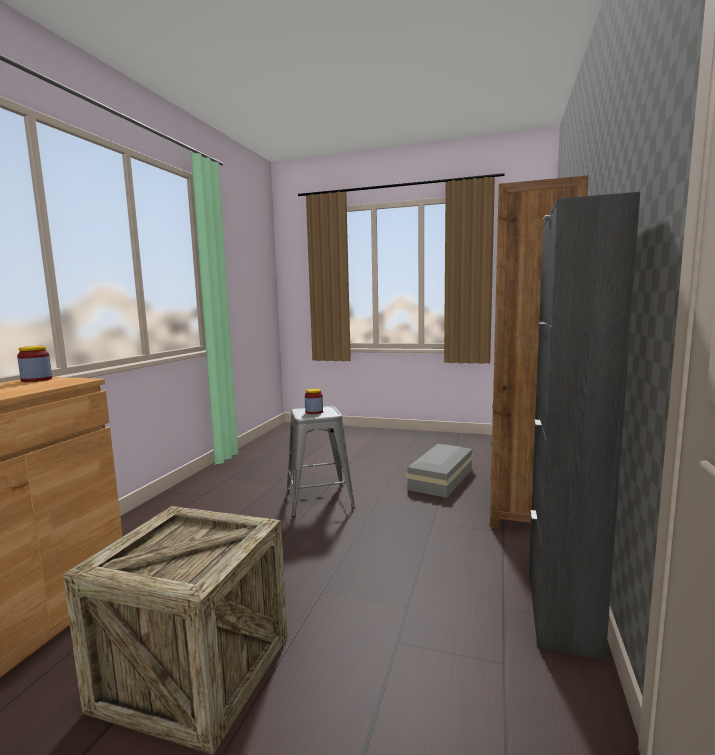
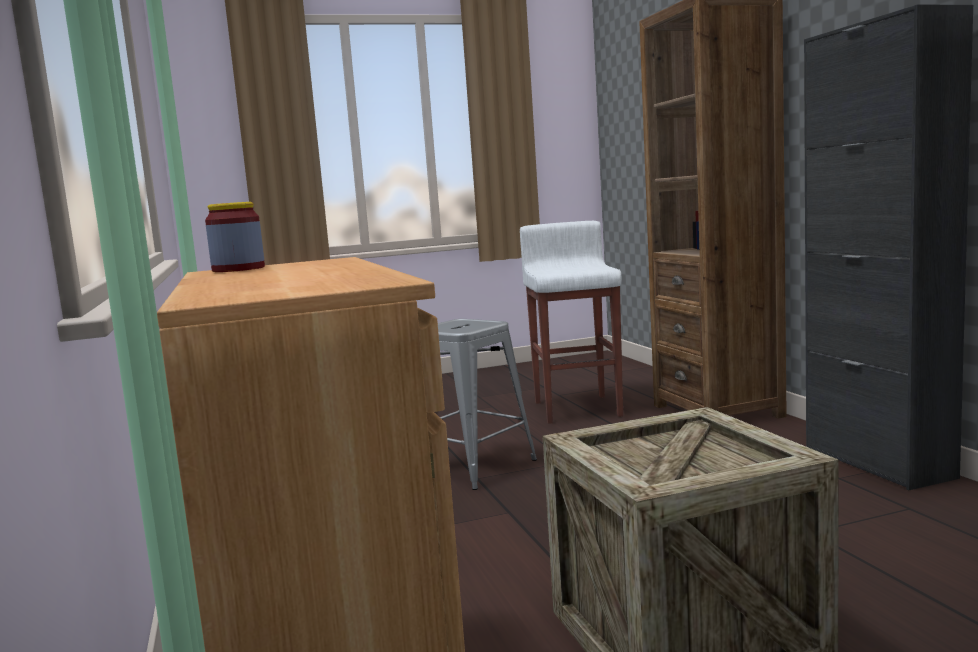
camera: 35 degrees left, 0 degrees up
(314, 412) = (456, 326): jar -> none
(442, 479) = (578, 408): grey storage box -> white stool

